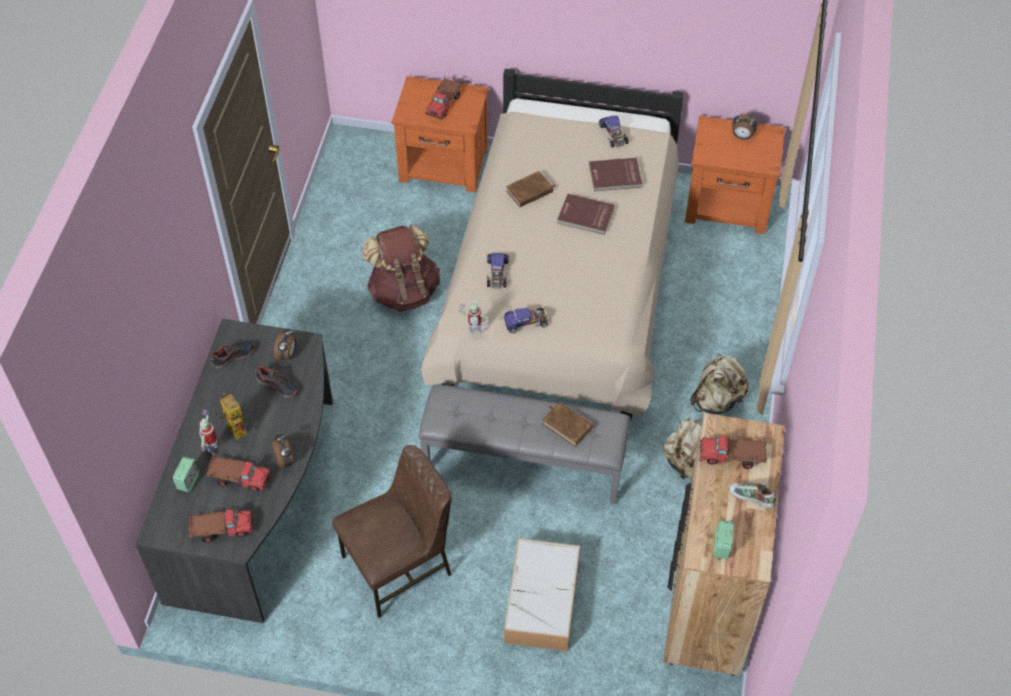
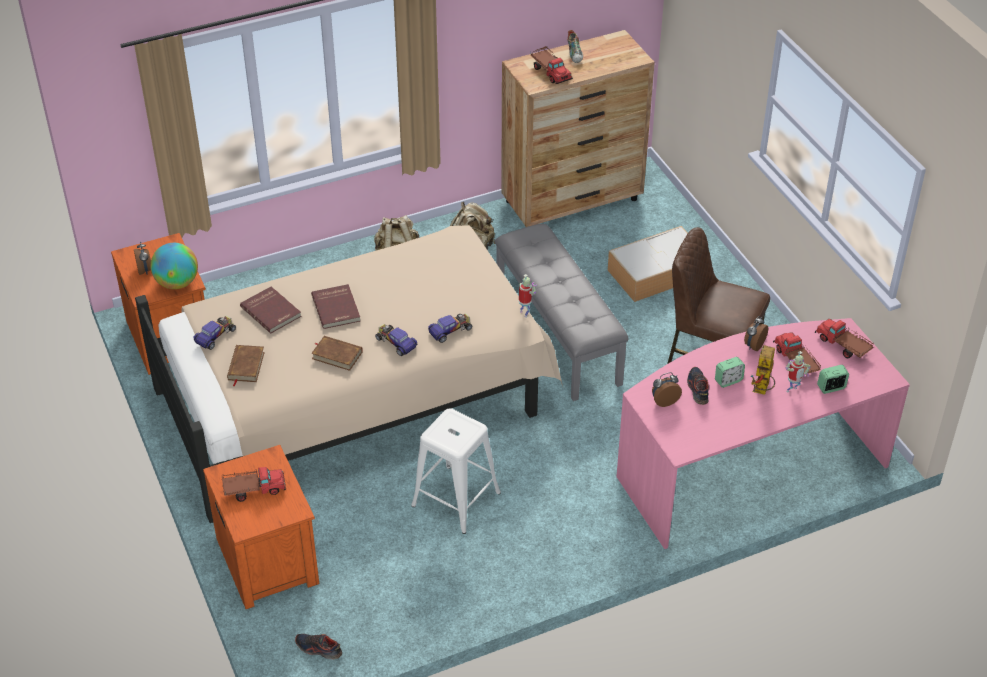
camera: 125 degrees left, 10 degrees down
(233, 356) = (702, 434): shoe -> shoe (318, 649)
(259, 500) = (748, 466): grey desk -> pink desk
(404, 291) = (456, 499): brown backpack -> white stool
(526, 322) = (485, 290): toy car -> toy car (396, 342)
(567, 425) = (540, 257): brown book -> brown book (245, 366)
(709, 149) = (177, 283): none -> globe
(721, 546) = (622, 53): alarm clock -> alarm clock (728, 380)

